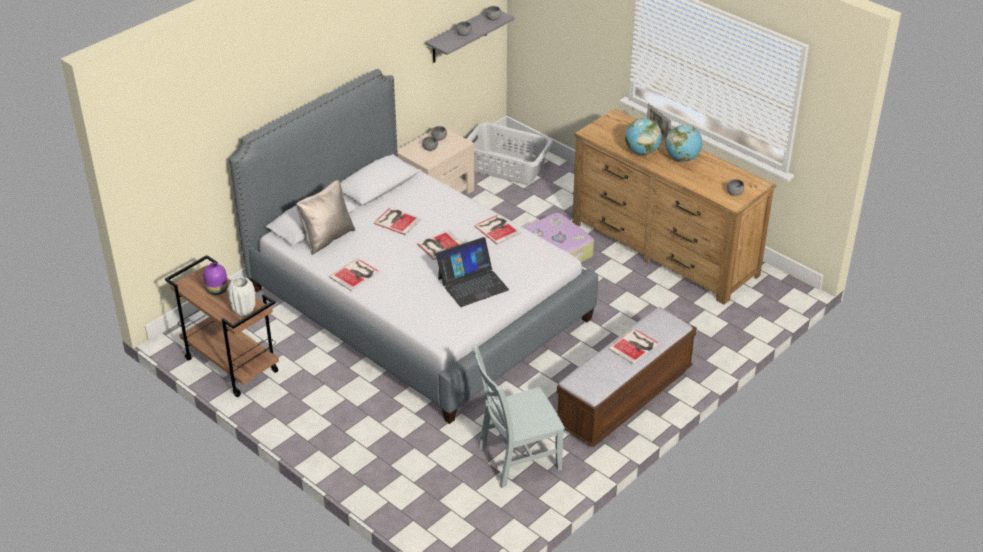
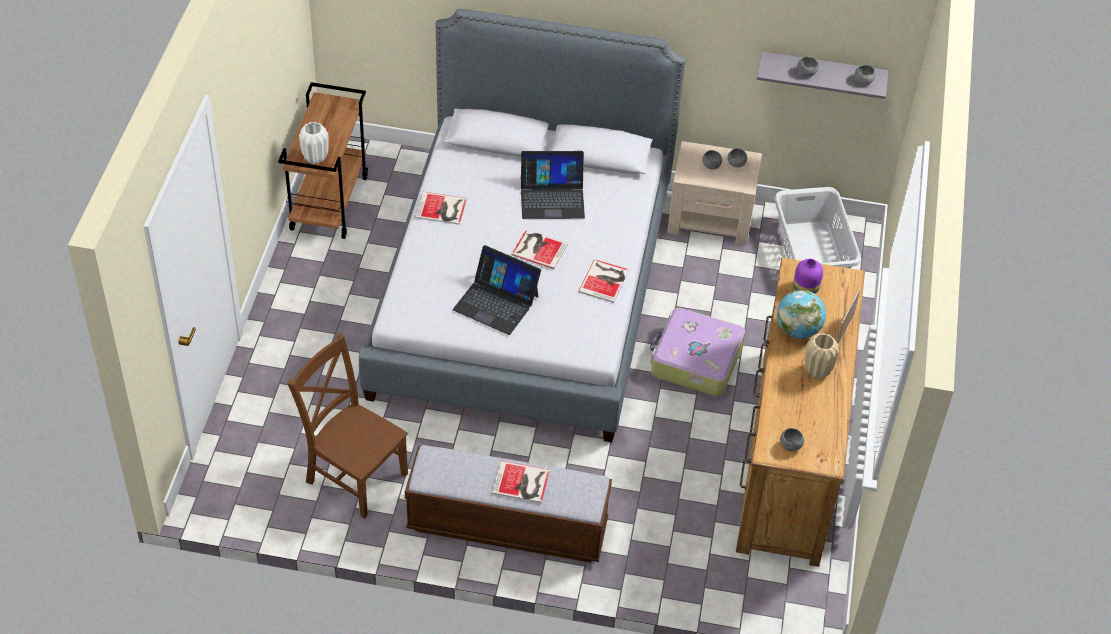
camera: 55 degrees right, 10 degrees up
(216, 290) = (330, 125): purple vase -> purple vase (805, 288)
(327, 238) = (481, 161): beige pillow -> none
(397, 220) = (552, 197): book -> laptop
(516, 458) = (354, 475): grey chair -> brown chair
(682, 158) = (817, 371): globe -> beige vase

